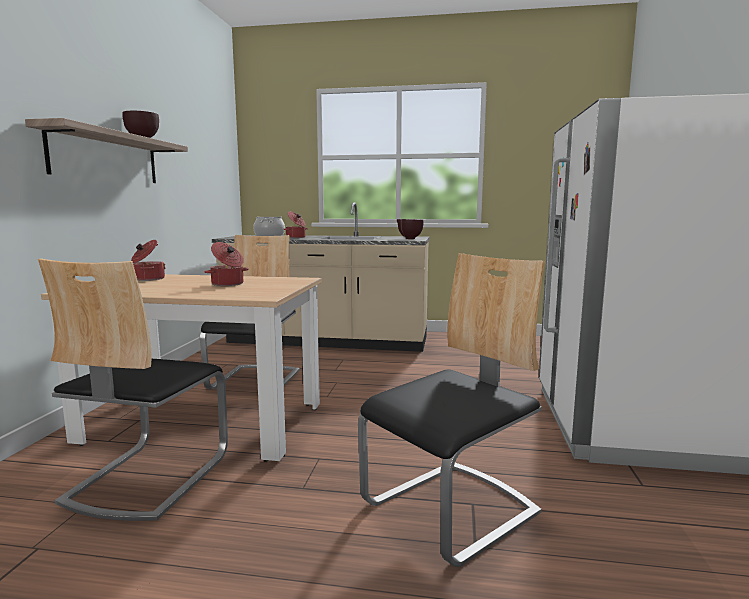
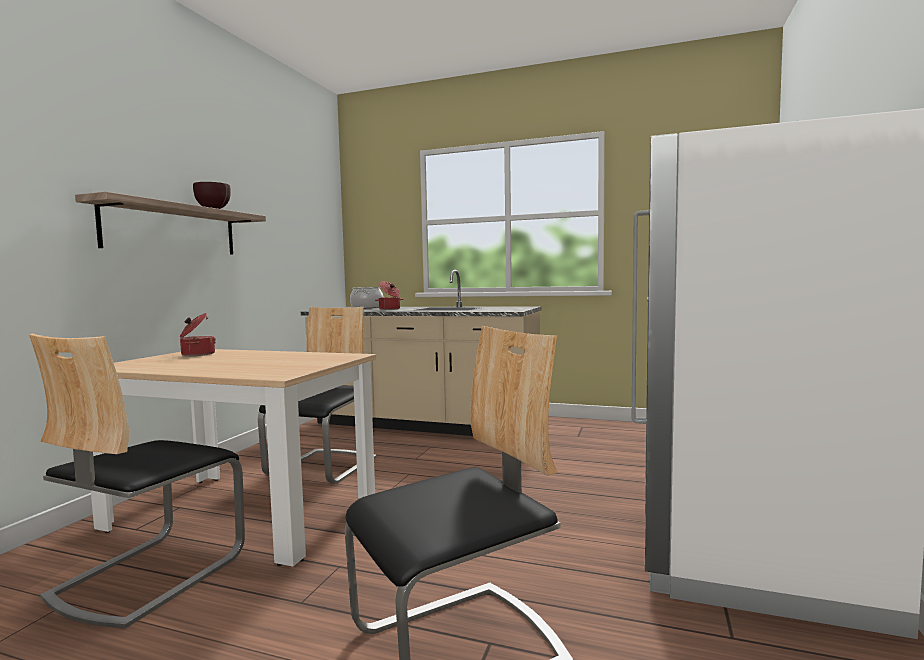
camera: 10 degrees right, 5 degrees down
(228, 284) = (265, 360): cooking pot -> none
(409, 238) = (510, 309): brown bowl -> none

